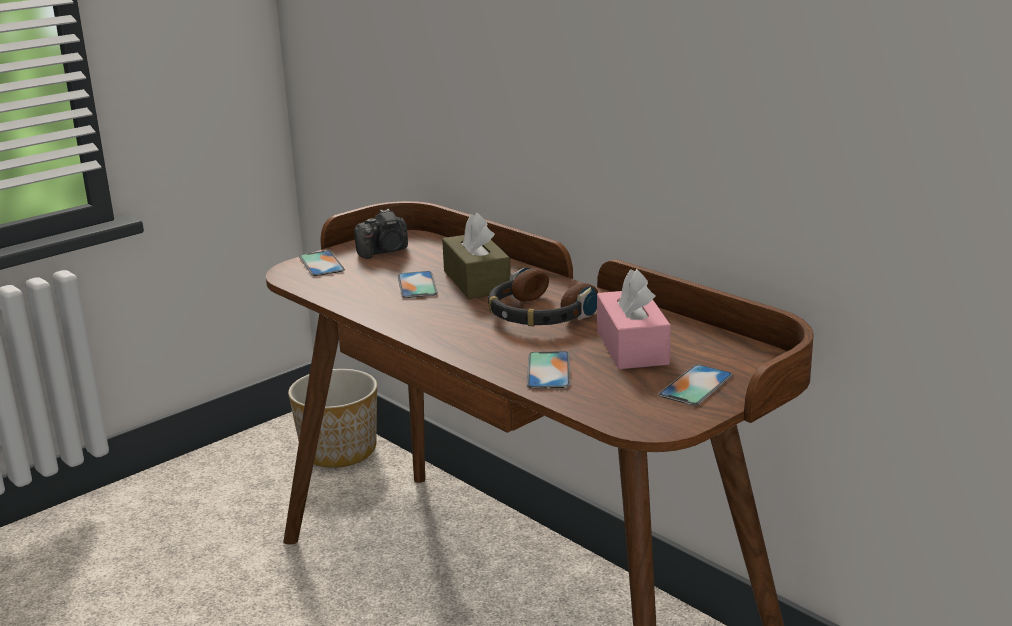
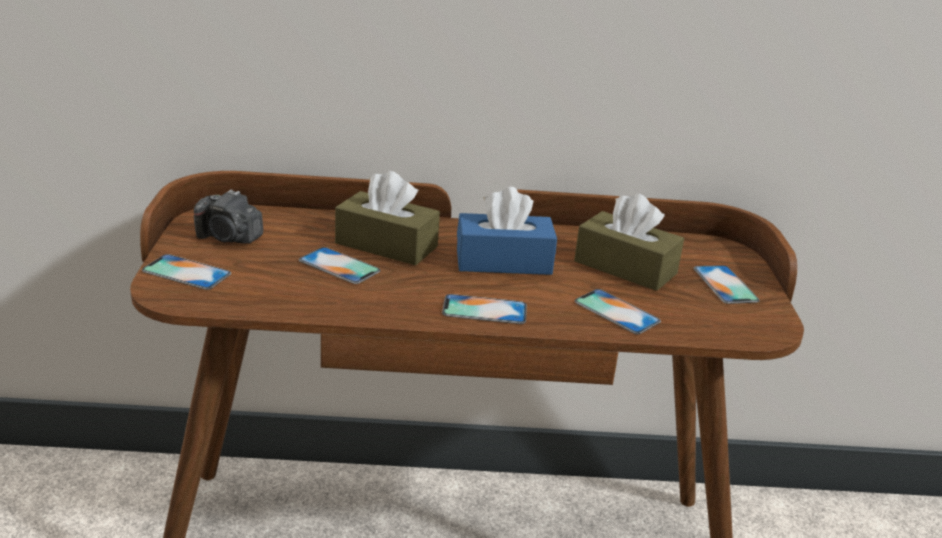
camera: 50 degrees left, 5 degrees up
(339, 451) = (80, 486): planter -> none
(385, 251) = (229, 238): camera -> camera turned 90 degrees clockwise
(453, 338) = (484, 310): none -> phone
(538, 315) = (503, 262): headphones -> blue tissue box
(632, 347) = (625, 267): pink tissue box -> brown tissue box

